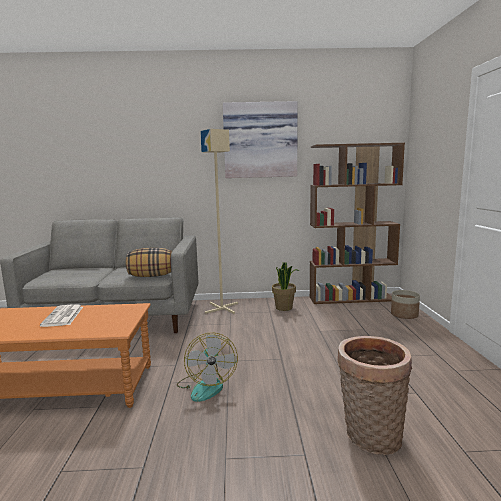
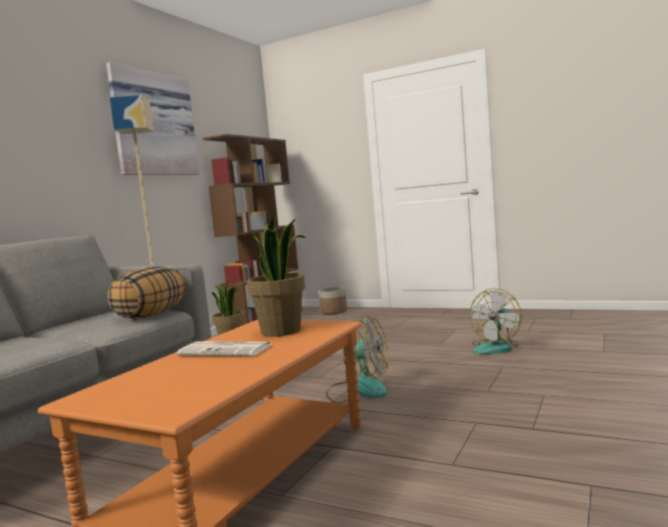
camera: 60 degrees left, 5 degrees down
(107, 318) = (282, 331): none -> potted plant
(370, 437) = (496, 347): basket -> fan

